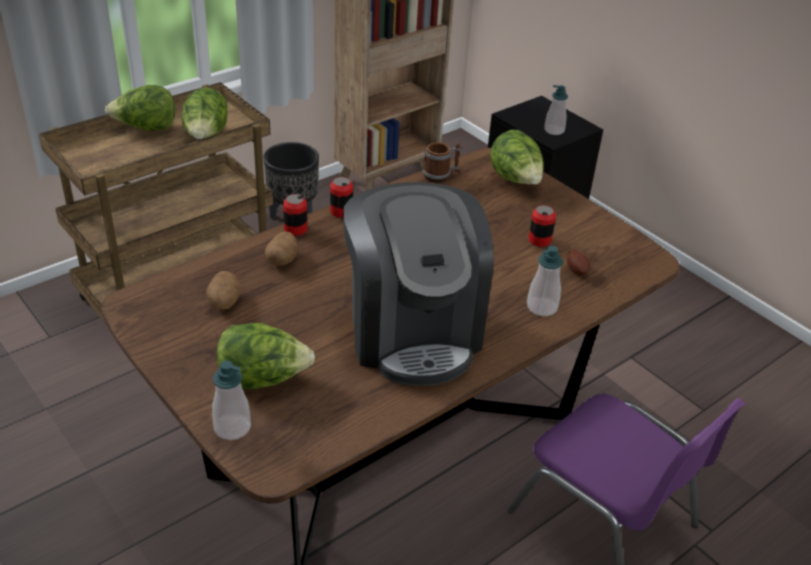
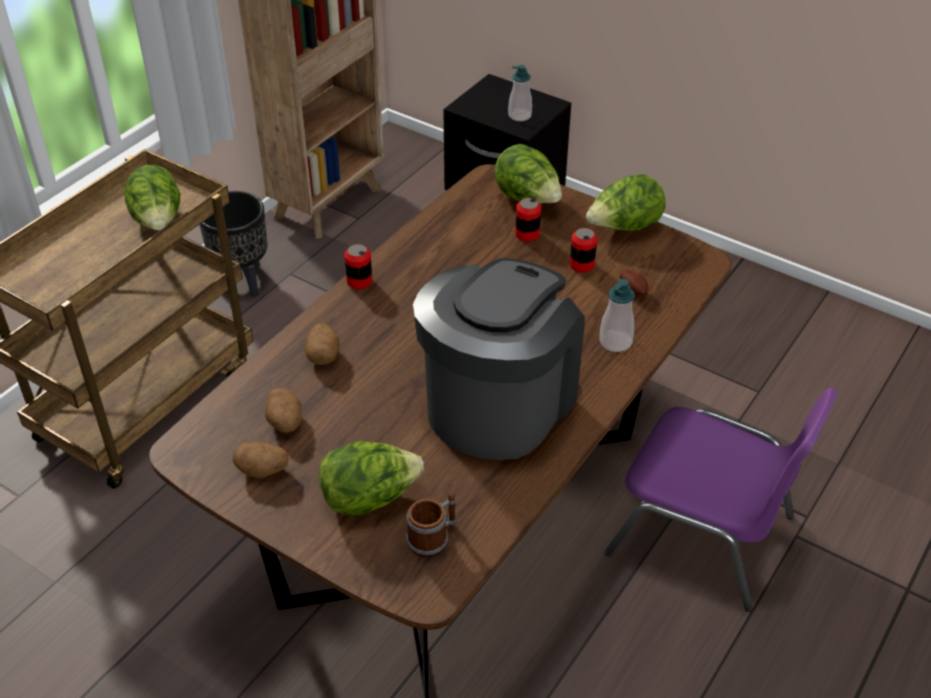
camera: 15 degrees left, 5 degrees up
(146, 129) = (81, 228): lettuce -> lettuce (624, 228)
(186, 334) = (263, 470): none -> potato
(232, 427) = (364, 560): soap dispenser -> none
(295, 229) = (320, 316): can -> can (527, 234)
(412, 331) = (498, 403): coffee machine -> coffee machine turned 120 degrees counterclockwise
(441, 175) = (446, 211): mug -> mug (433, 538)

